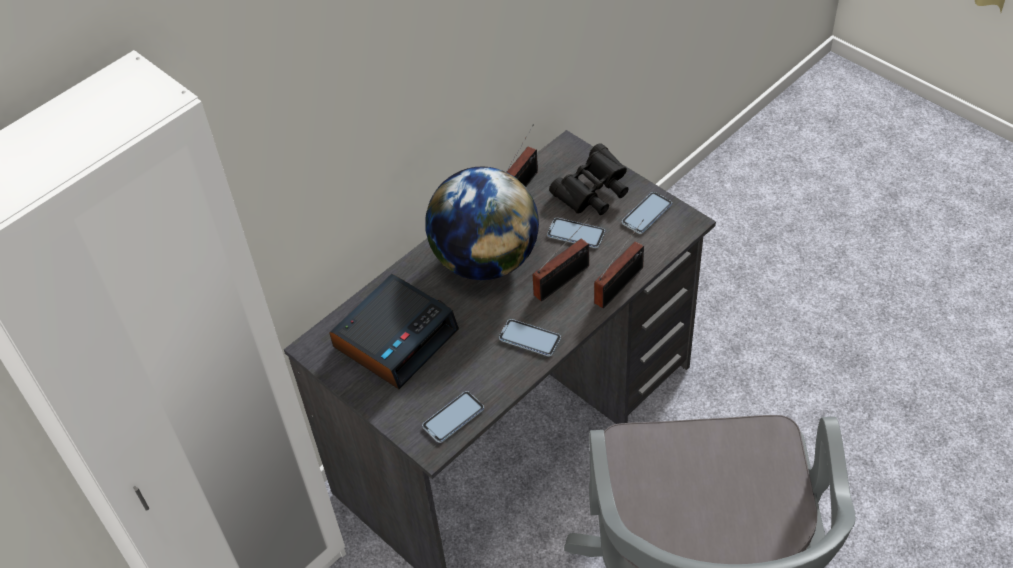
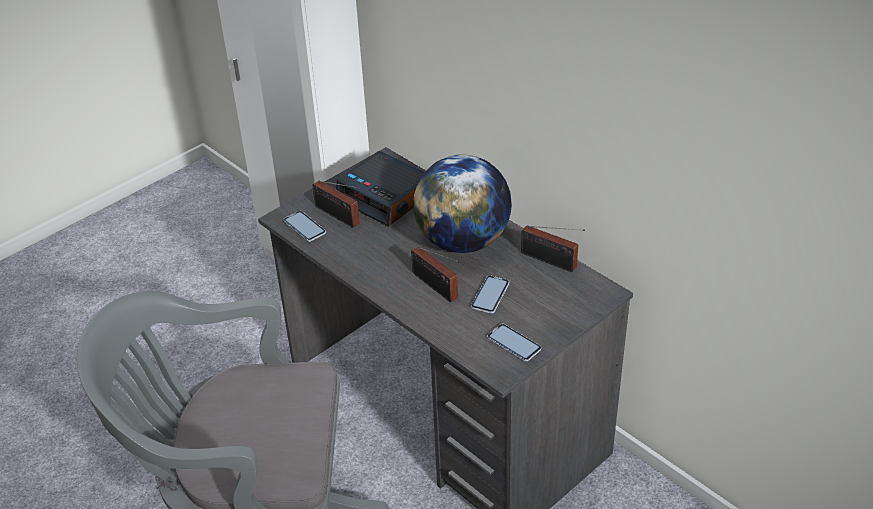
camera: 90 degrees right, 10 degrees down
(529, 338) = (373, 266): phone -> none
(592, 193) = (542, 307): black binoculars -> none
(622, 283) = (427, 322): radio -> radio (339, 216)

